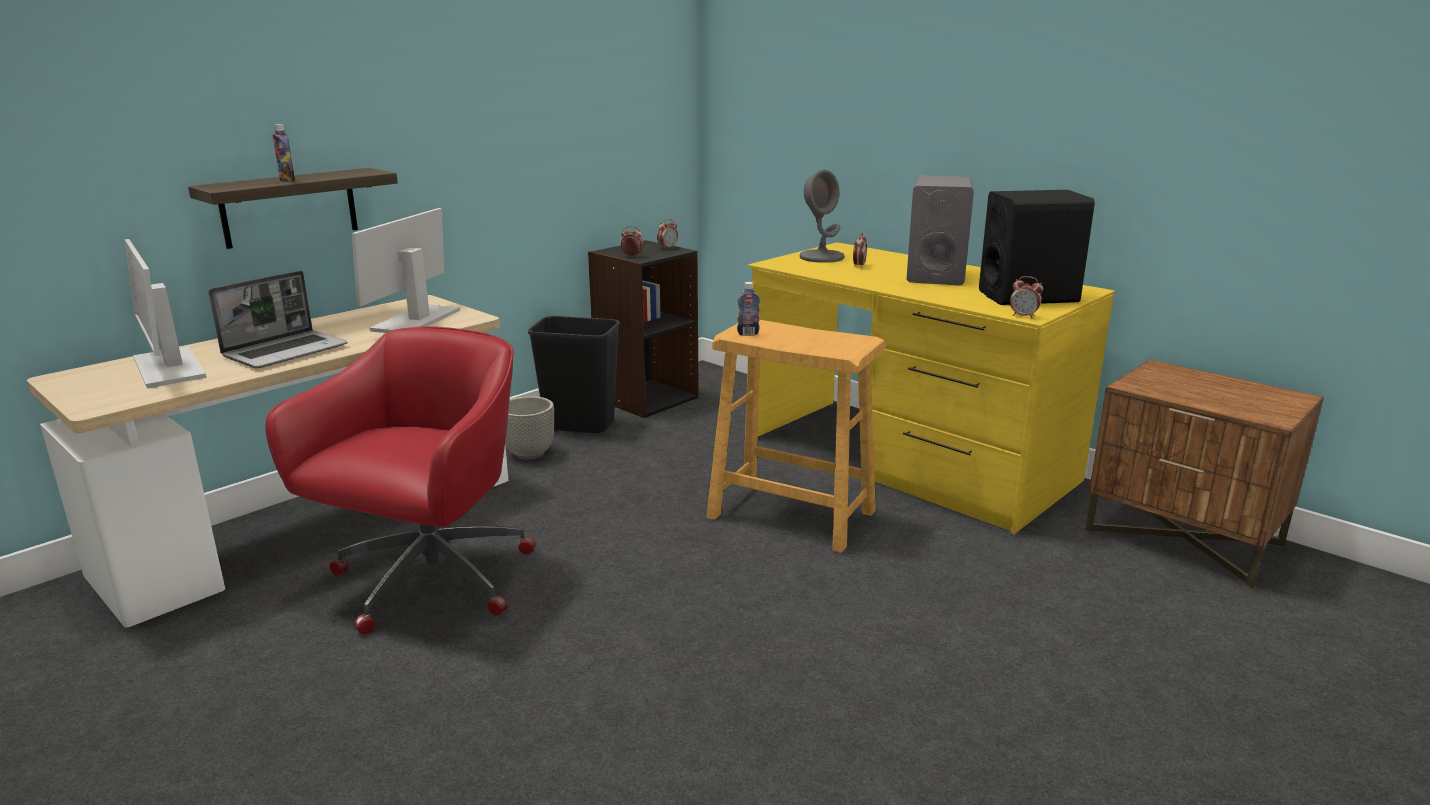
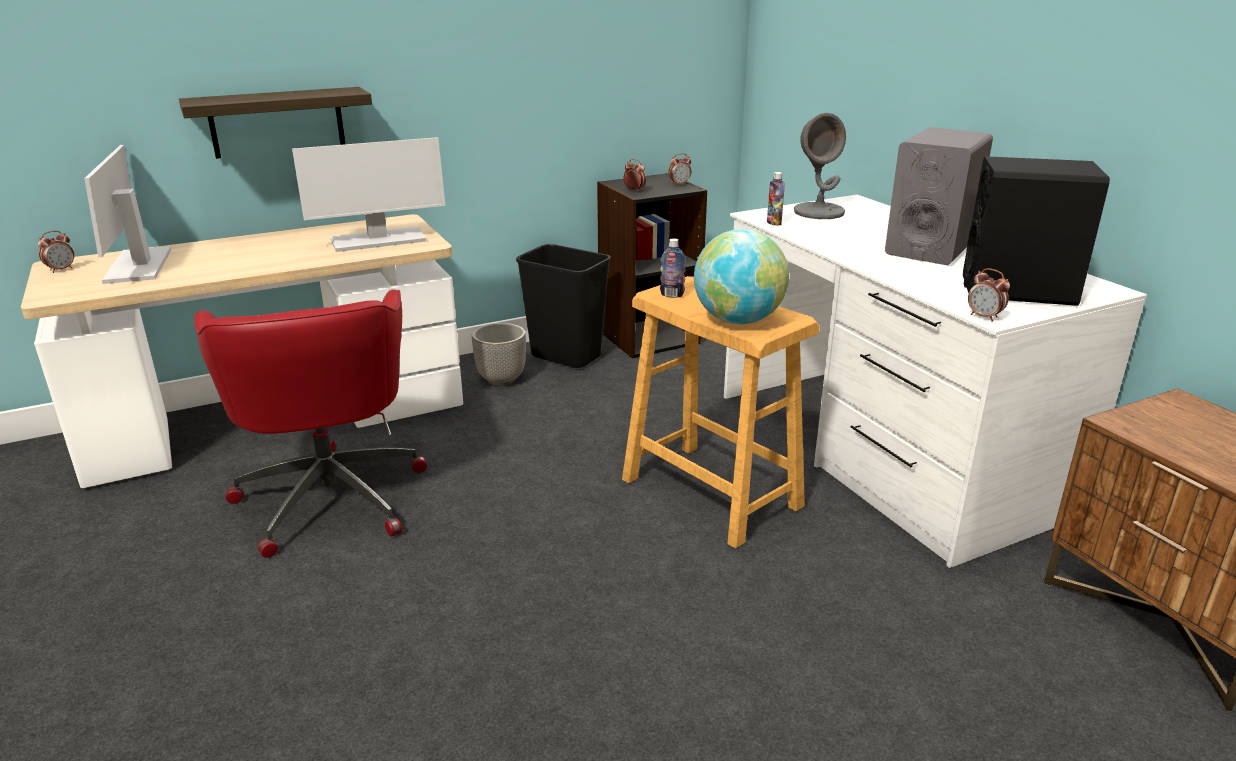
camera: 20 degrees right, 5 degrees up
(286, 351) = (241, 260): laptop -> none
(287, 181) = (263, 97): bottle -> bottle (774, 223)
(416, 320) = (377, 240): monitor -> monitor turned 150 degrees counterclockwise
(429, 581) = (331, 495): red office chair -> red office chair turned 120 degrees clockwise
(822, 346) = (738, 320): none -> globe
(859, 266) = (850, 227): alarm clock -> alarm clock (61, 269)
(907, 459) = (881, 451): yellow desk -> white desk

